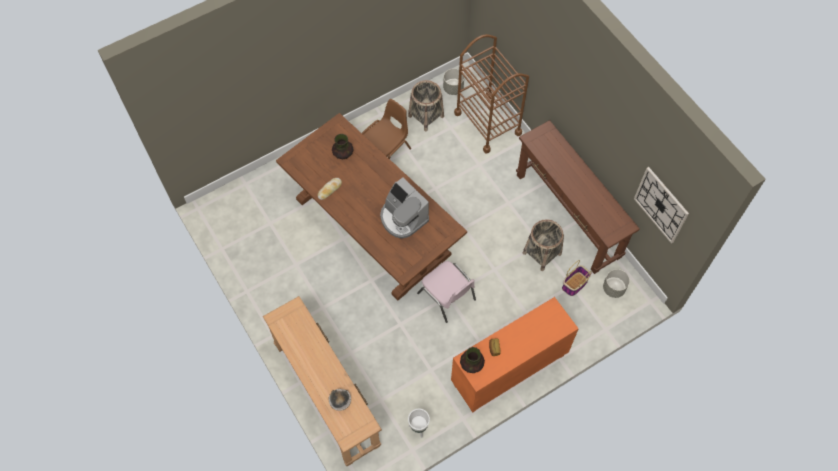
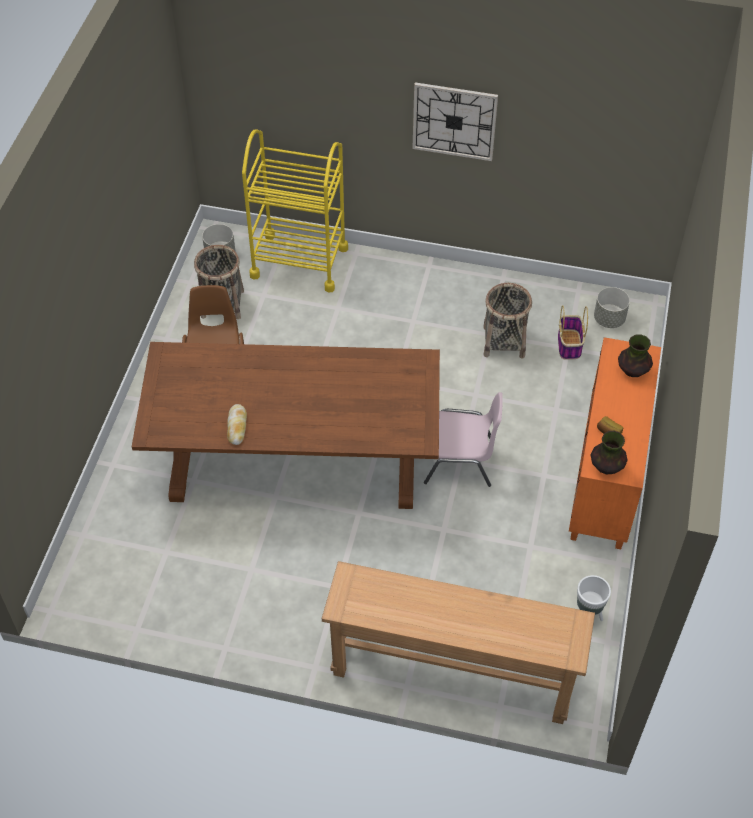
camera: 45 degrees left, 10 degrees down
(340, 402) = (519, 626): bowl -> none
(343, 154) = (208, 379): vase -> vase (633, 370)
(403, 218) = (356, 390): coffee machine -> none
(487, 123) = (299, 262): brown cart -> yellow cart
(568, 215) = (486, 287): brown console table -> none
(661, 205) = (626, 154): wall clock -> wall clock (454, 121)

